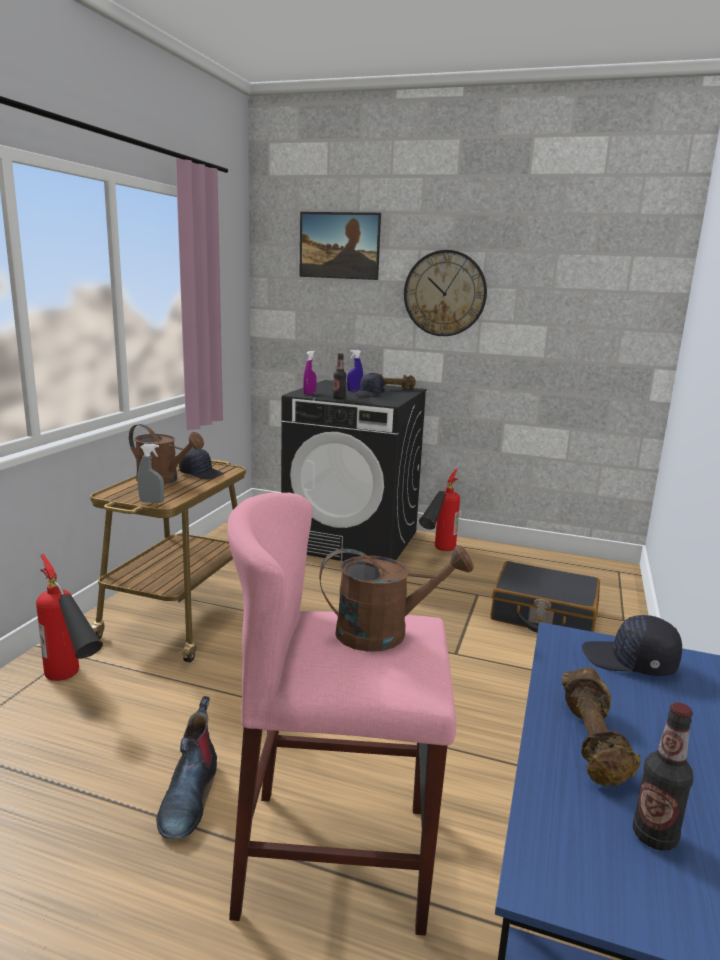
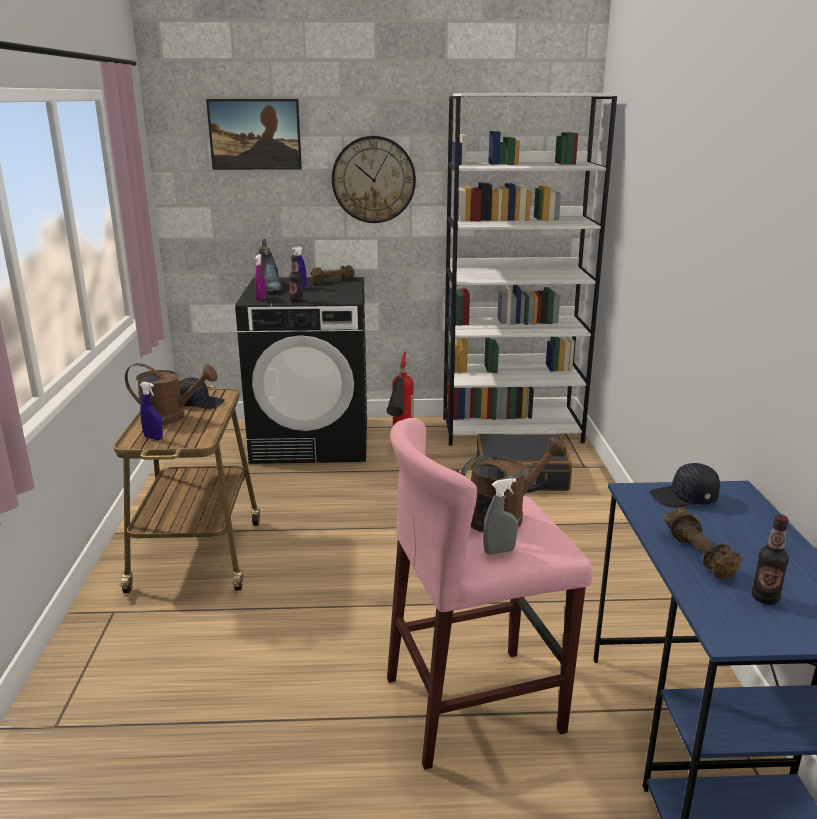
camera: 20 degrees left, 5 degrees up
(73, 686) = (141, 639): fire extinguisher -> none
(131, 494) = (153, 438): none -> blue spray bottle
(151, 502) = (186, 442): grey spray bottle -> grey spray bottle (499, 551)
(189, 797) = (326, 697): boot -> boot (269, 287)
(369, 394) = (319, 291): black cap -> none
(560, 567) = (512, 430): none -> white bookcase

